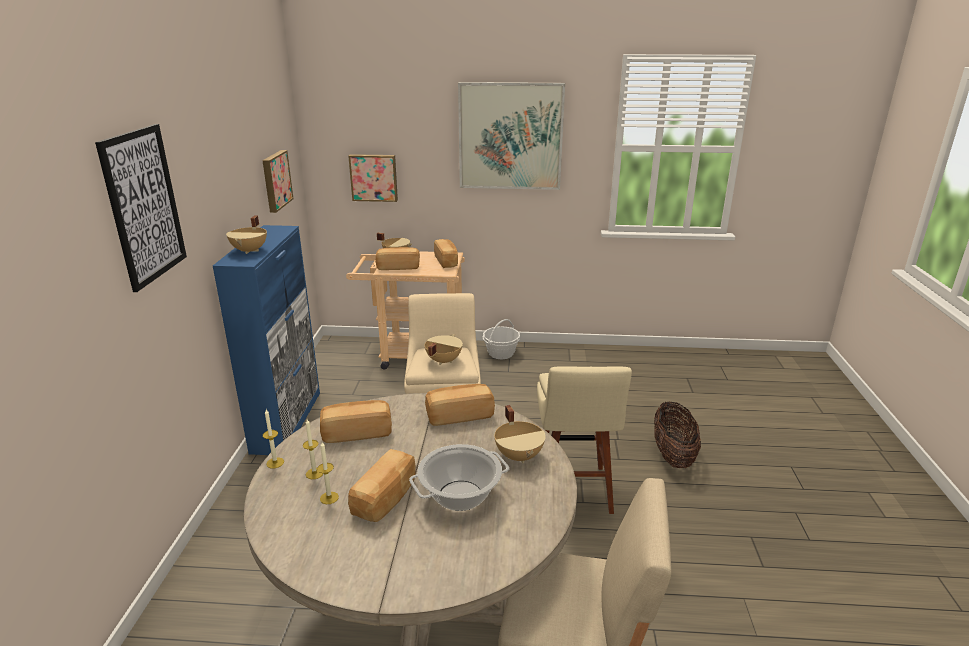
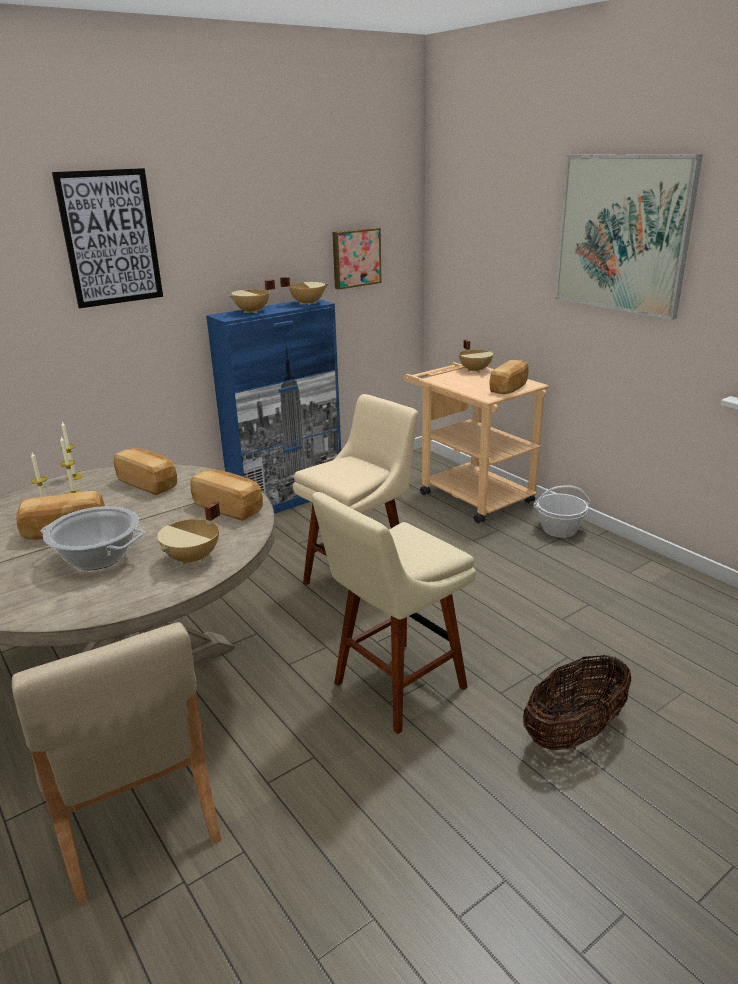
camera: 50 degrees right, 0 degrees up
(374, 177) = (478, 274): picture -> none
(398, 267) = (452, 379): bread -> none
(443, 361) = (341, 471): beige cooking pot -> beige cooking pot (307, 303)

